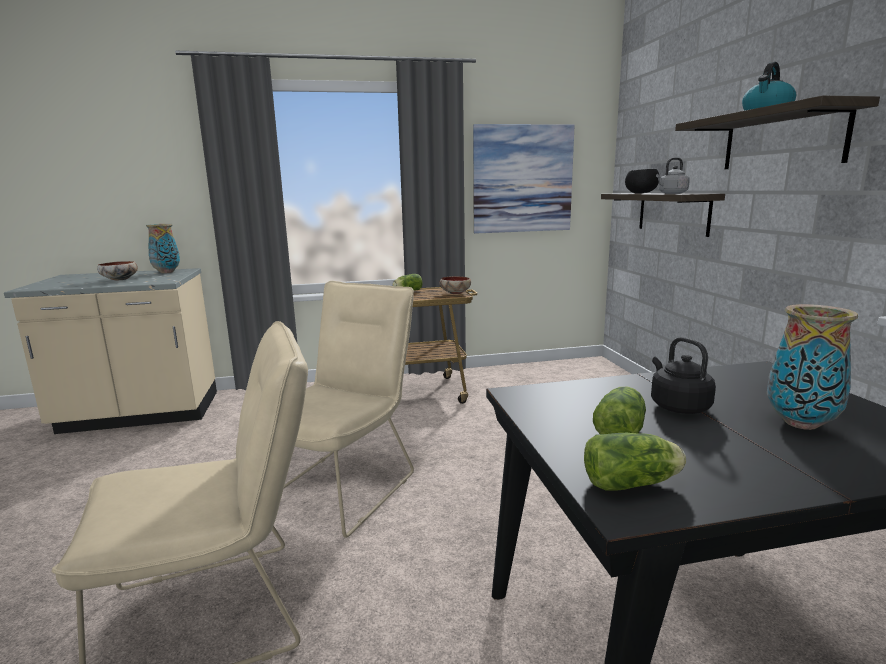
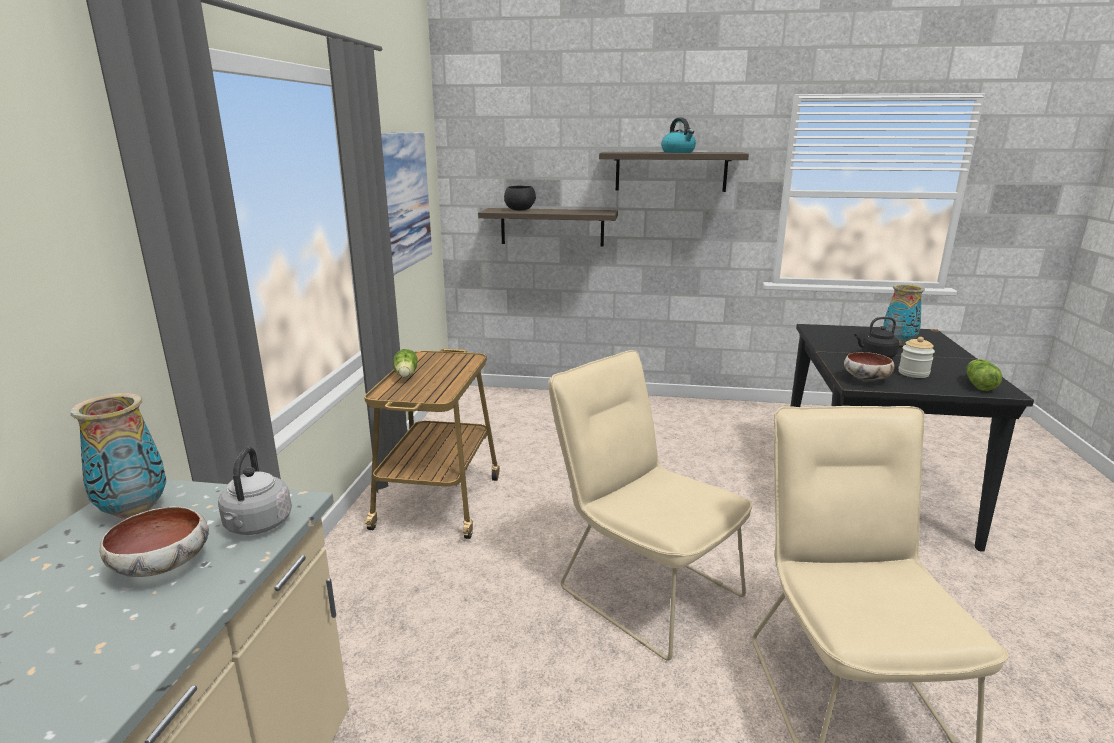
camera: 70 degrees left, 5 degrees up
(454, 293) = (458, 357): bowl -> bowl (866, 379)
(621, 430) = (913, 373): lettuce -> jar
(671, 193) = (579, 212): grey kettle -> grey kettle (257, 526)

